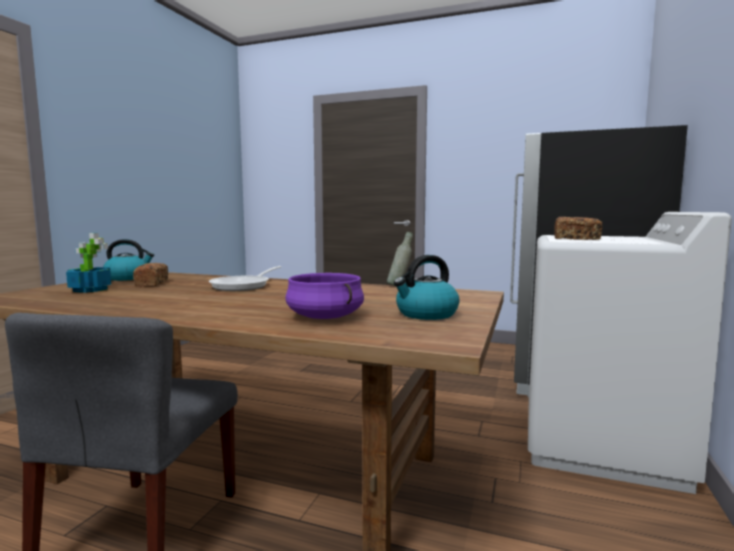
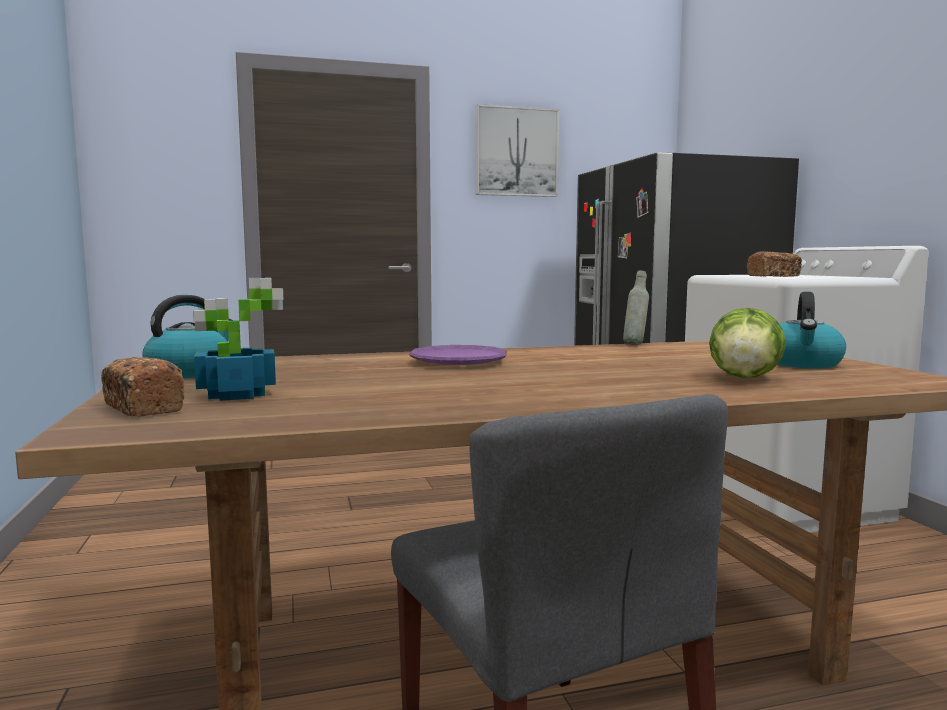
camera: 35 degrees left, 0 degrees up
(152, 283) = (293, 374): bread -> bread (143, 407)
(244, 286) = (458, 362): frying pan -> purple plate
(326, 317) = (744, 378): purple cooking pot -> lettuce
(490, 138) = (516, 152): none -> picture

